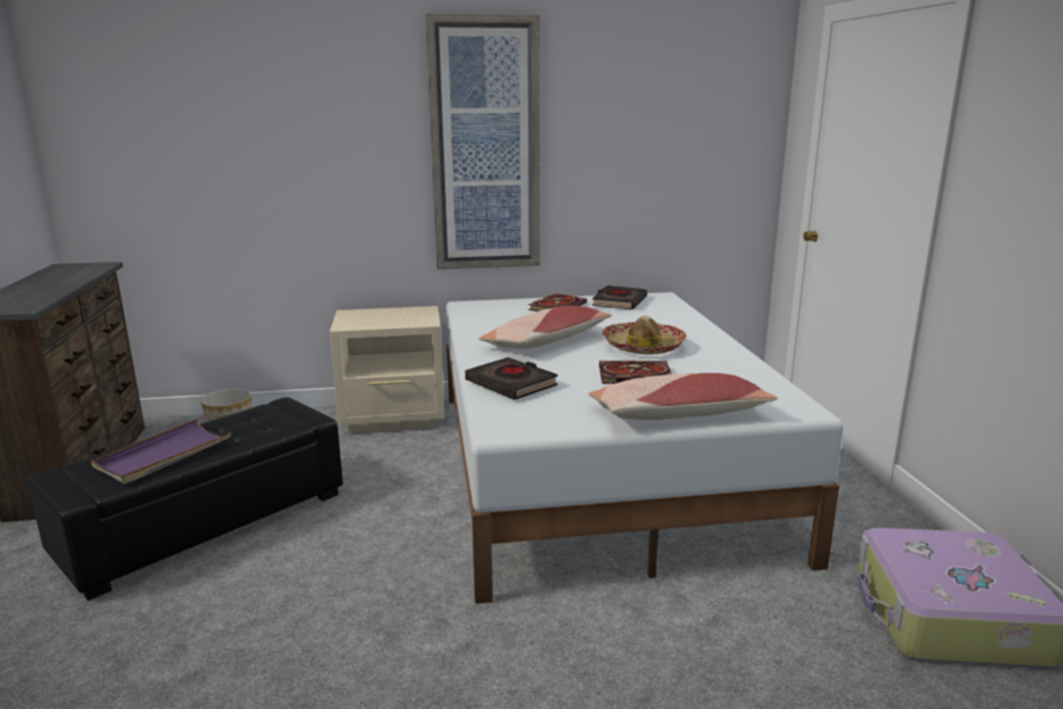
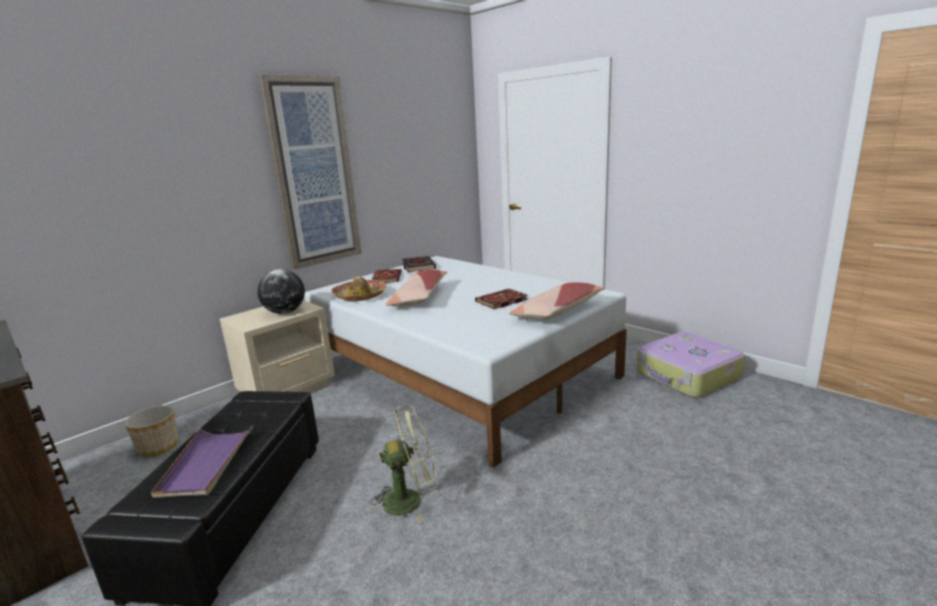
camera: 35 degrees left, 0 degrees up
(349, 592) = (410, 499): none -> green fan
(397, 320) = (285, 312): none -> globe
(511, 384) = (445, 324): black book -> none
(643, 347) = (477, 286): hat -> hat (359, 296)

